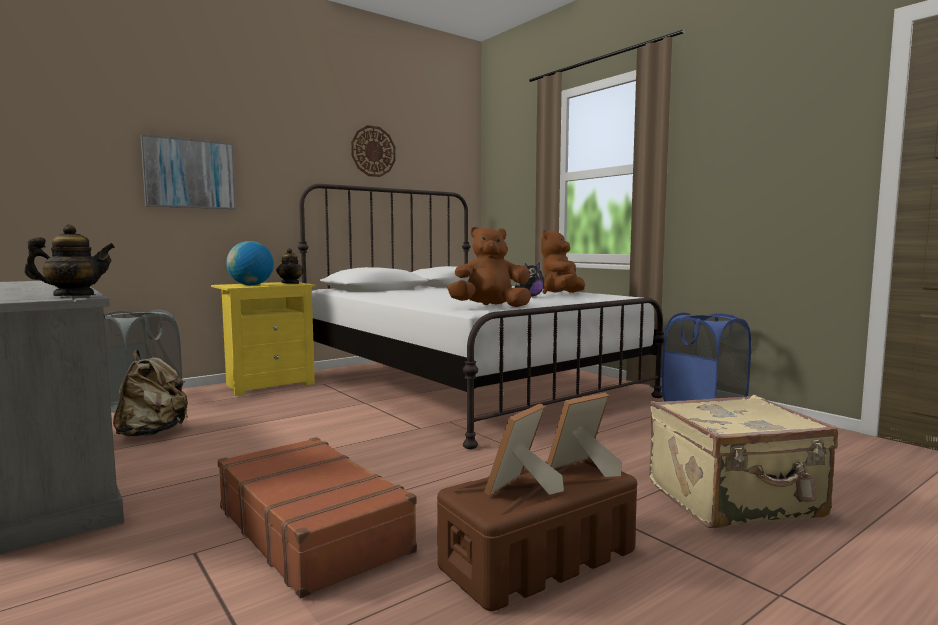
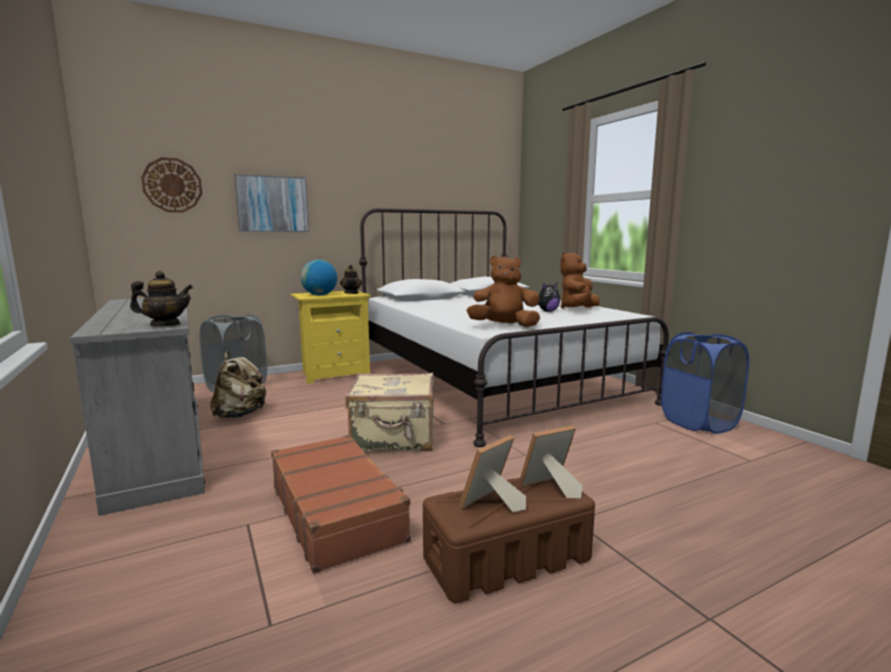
camera: 10 degrees right, 5 degrees up
(373, 151) = (423, 178): wall clock -> wall clock (172, 185)
(735, 501) = (699, 519): beige suitcase -> beige suitcase (394, 438)

